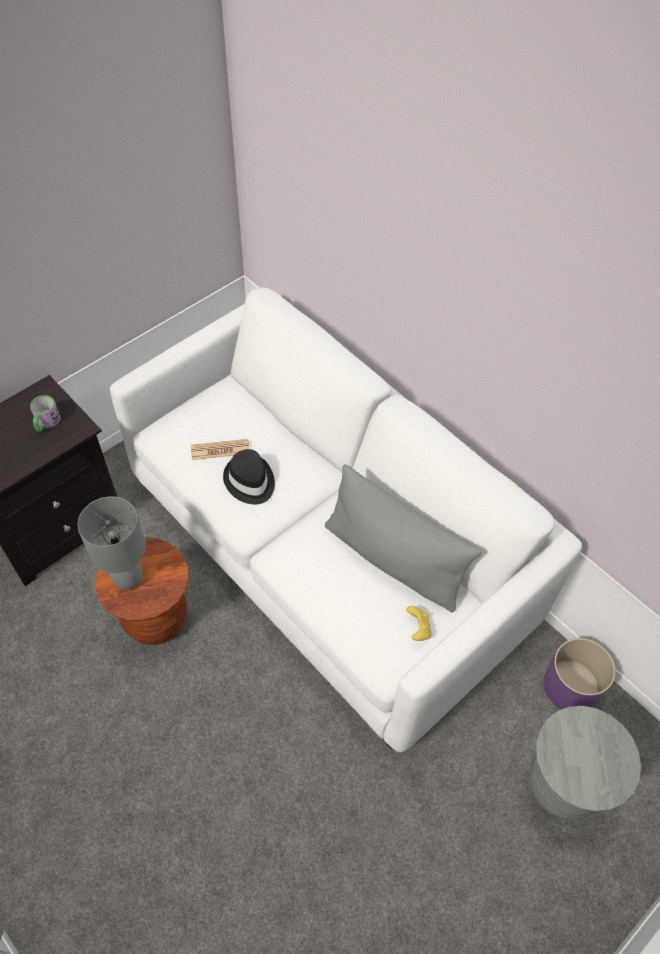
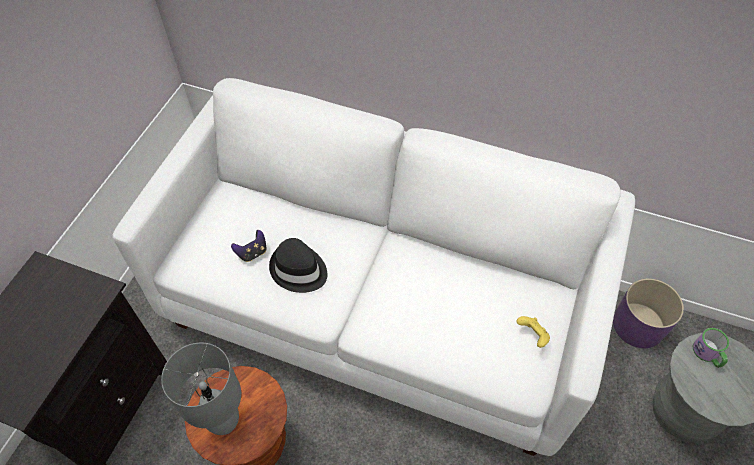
camera: 25 degrees left, 0 degrees up
(46, 422) = (59, 301): mug -> mug (708, 354)
(220, 450) = (252, 253): newspaper -> game controller
(393, 560) = (472, 283): grey pillow -> none

